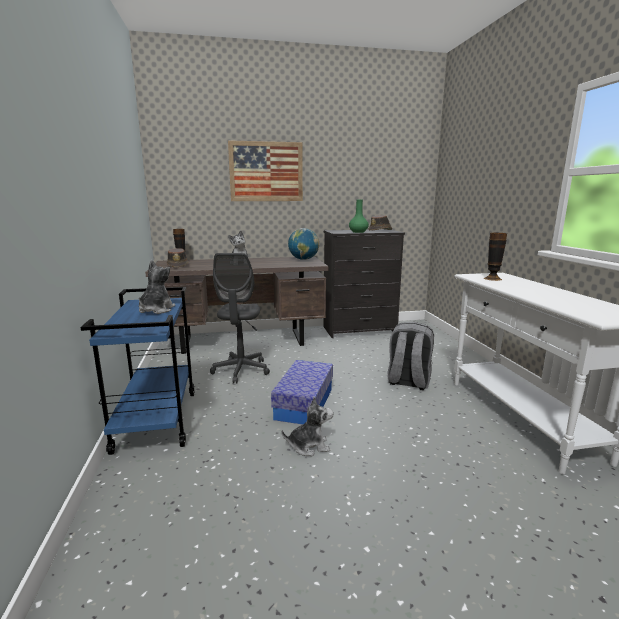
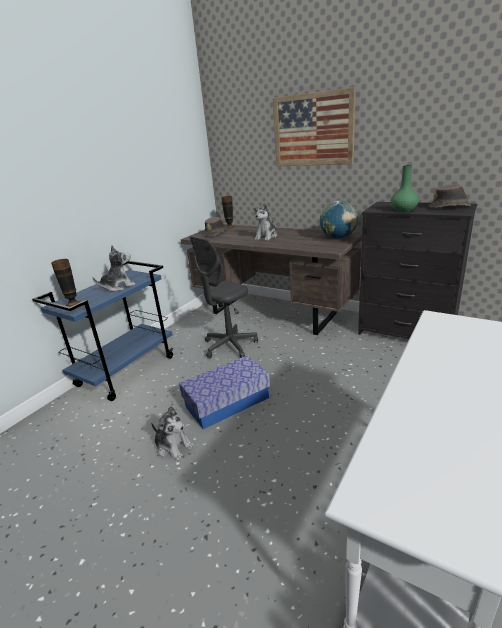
camera: 45 degrees right, 10 degrees up
(408, 381) = (357, 424): grey backpack -> none
(492, 278) = (454, 336): vase -> vase (73, 305)

